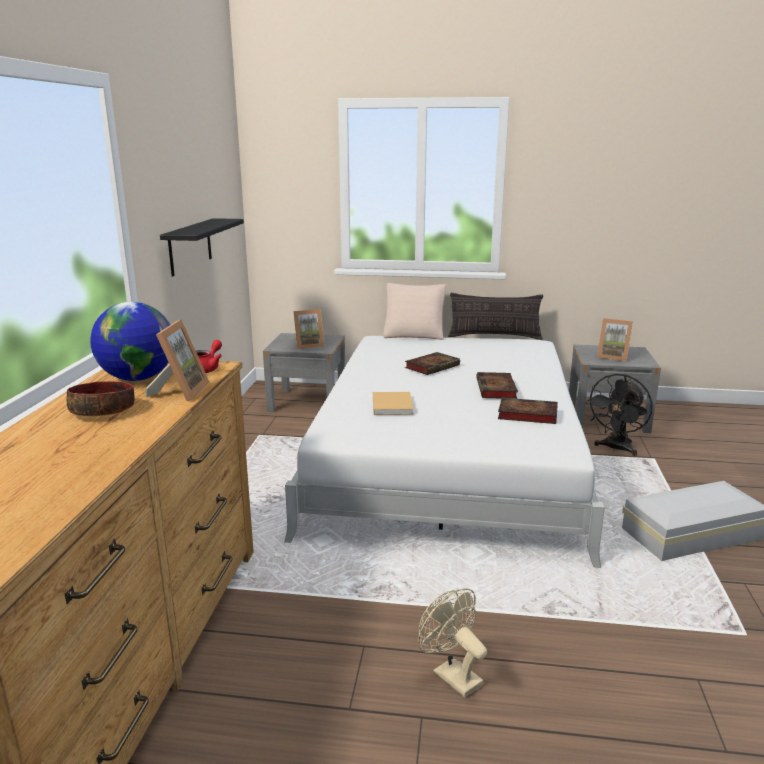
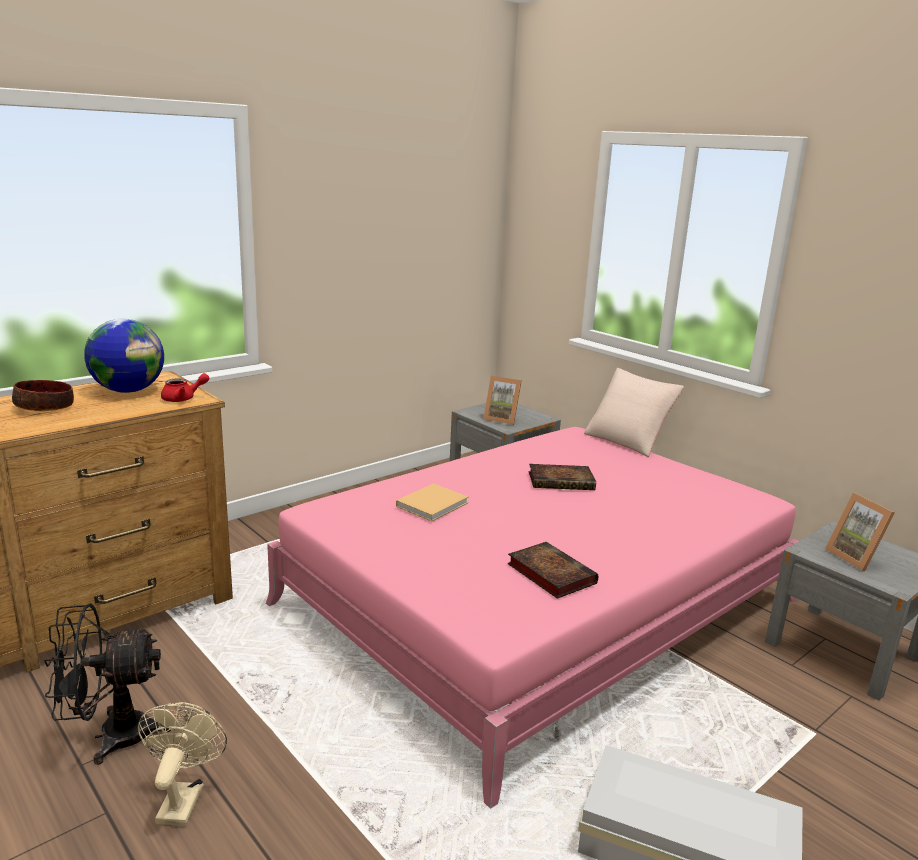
camera: 40 degrees right, 0 degrees up
(180, 391) = (119, 410): picture frame -> none
(190, 246) = (372, 282): black shelf -> none
(447, 459) = (538, 602): white bed -> pink bed
(494, 336) = (721, 474): pillow -> none
(497, 389) = (577, 533): book -> none
(616, 448) = (779, 693): black fan -> black fan (111, 736)

